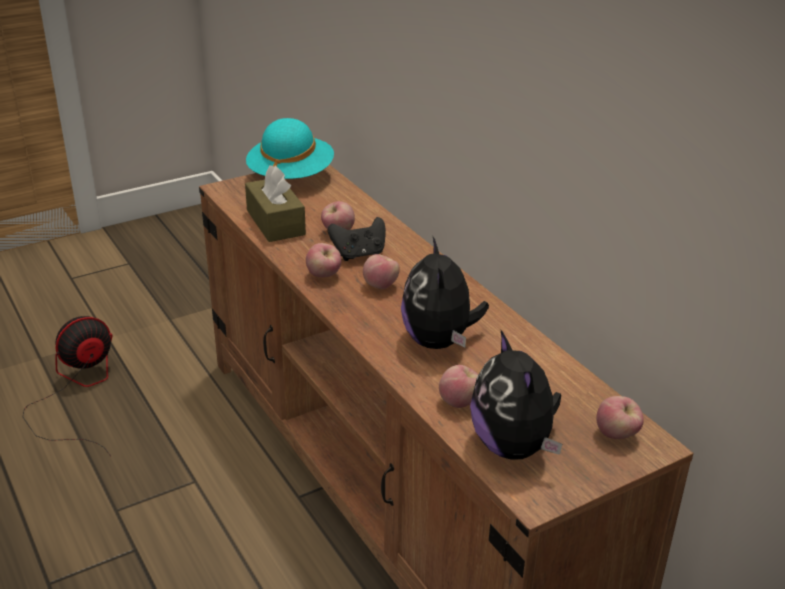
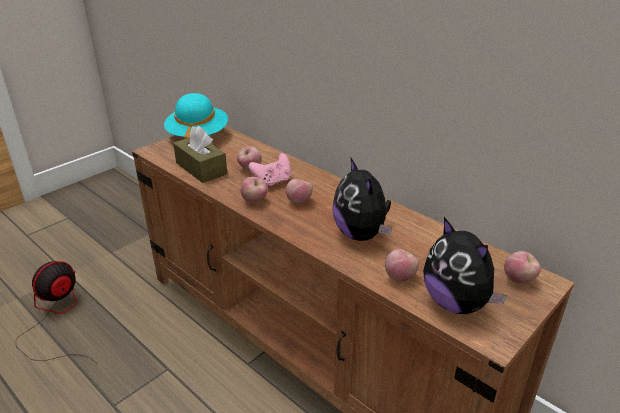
camera: 15 degrees left, 0 degrees up
(359, 254) = (272, 182): black game controller -> pink game controller

